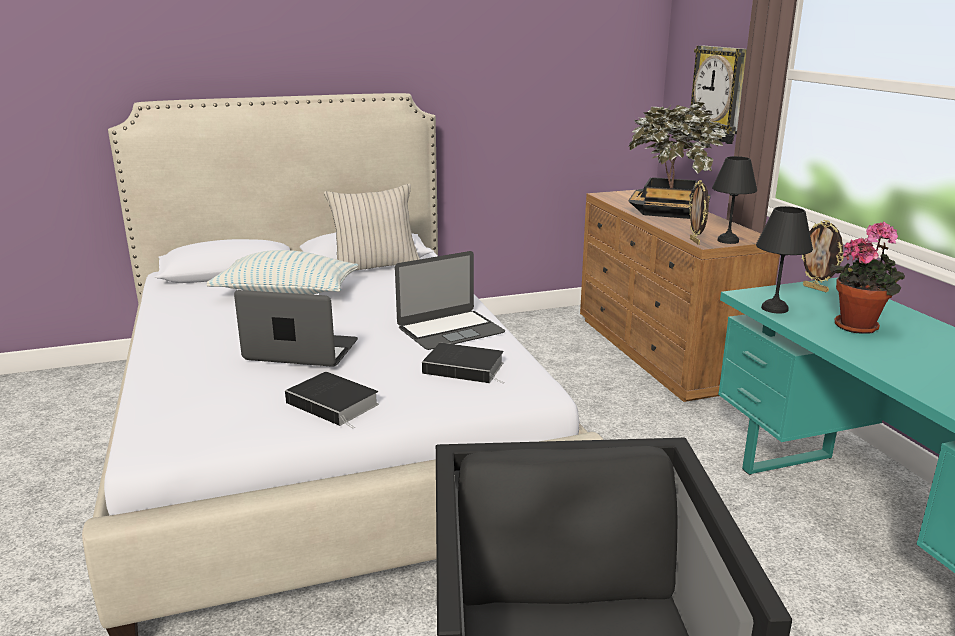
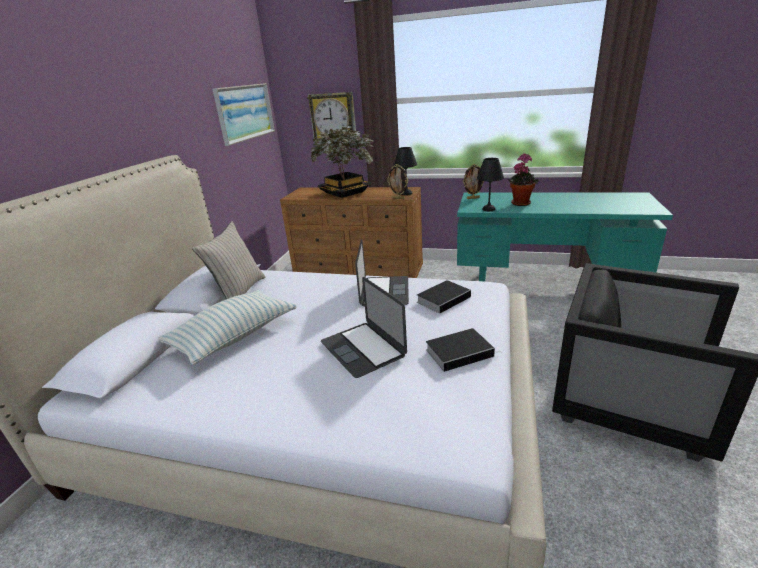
camera: 55 degrees left, 5 degrees up
(301, 350) = (363, 348): laptop -> laptop turned 75 degrees counterclockwise
(587, 59) = (245, 112): none -> picture

